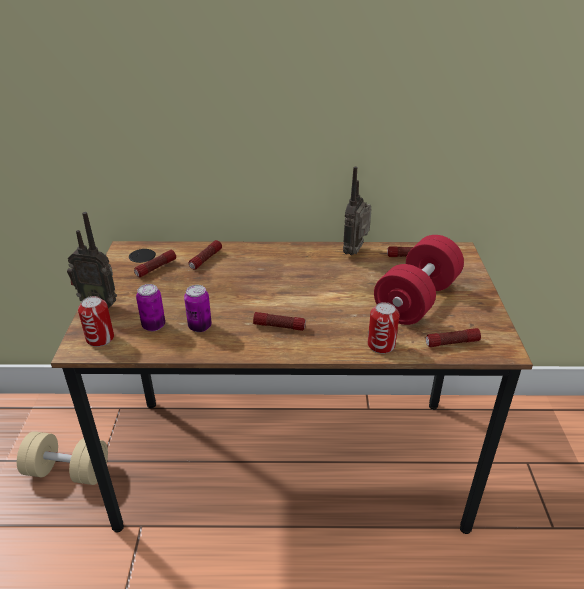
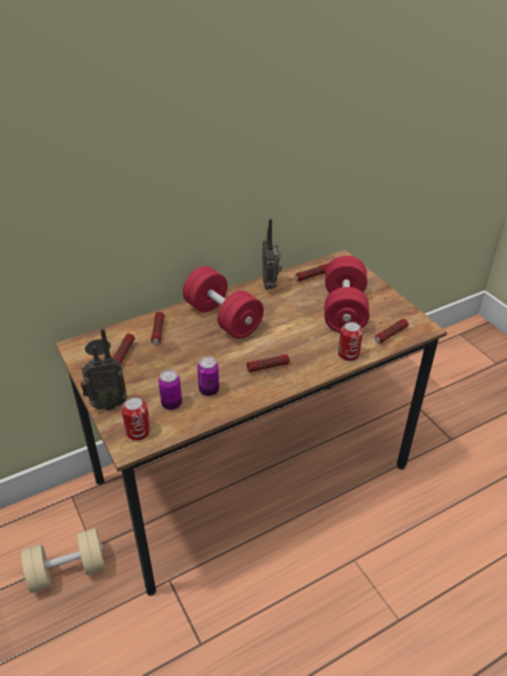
camera: 30 degrees left, 5 degrees up
(277, 267) = (223, 318): none -> red dumbbell

